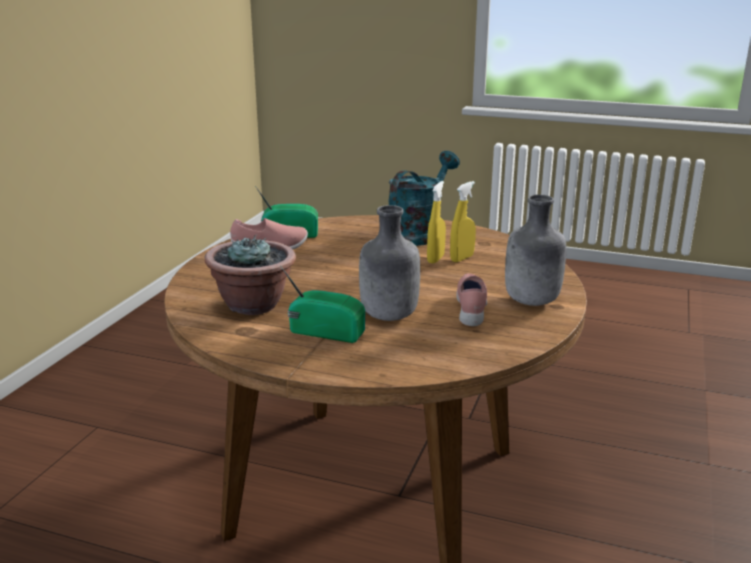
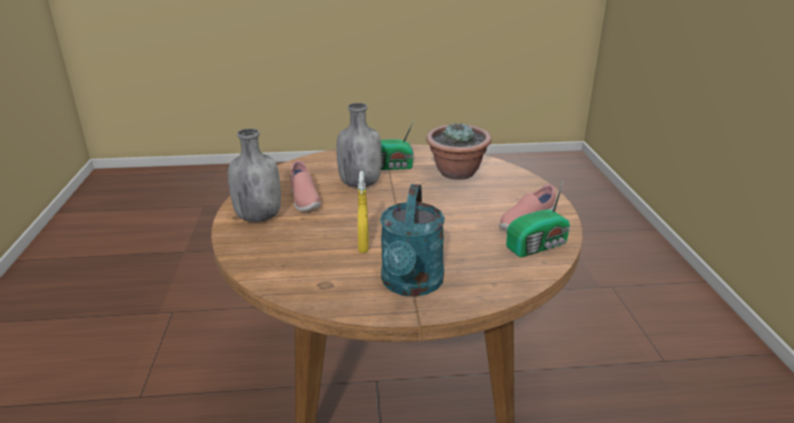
camera: 155 degrees right, 5 degrees up
(462, 258) = (338, 253): yellow spray bottle -> none

